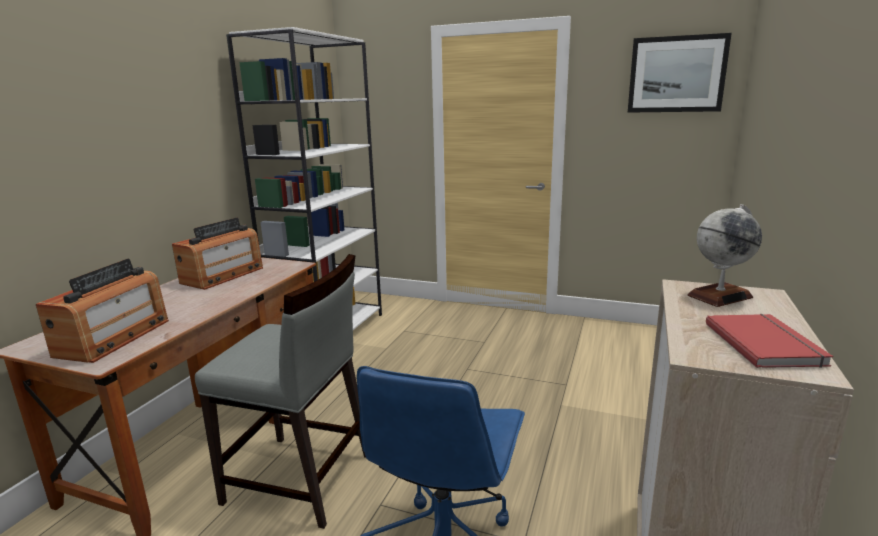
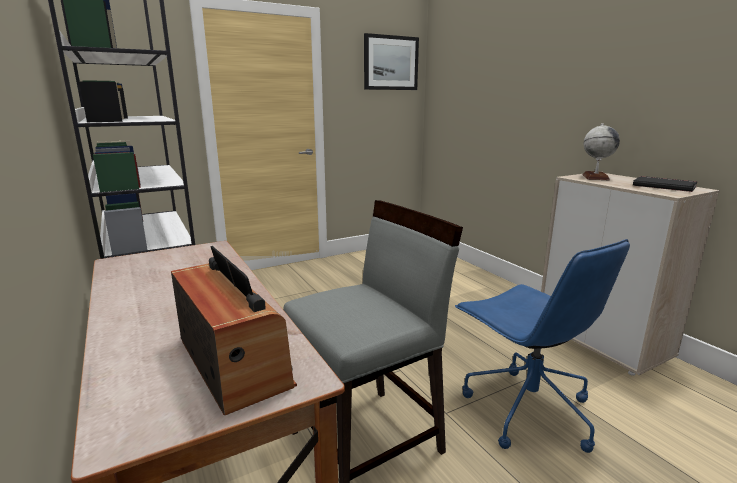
camera: 50 degrees left, 0 degrees up
(223, 275) = (155, 276): radio -> none
(765, 343) = (664, 186): red book -> black book

